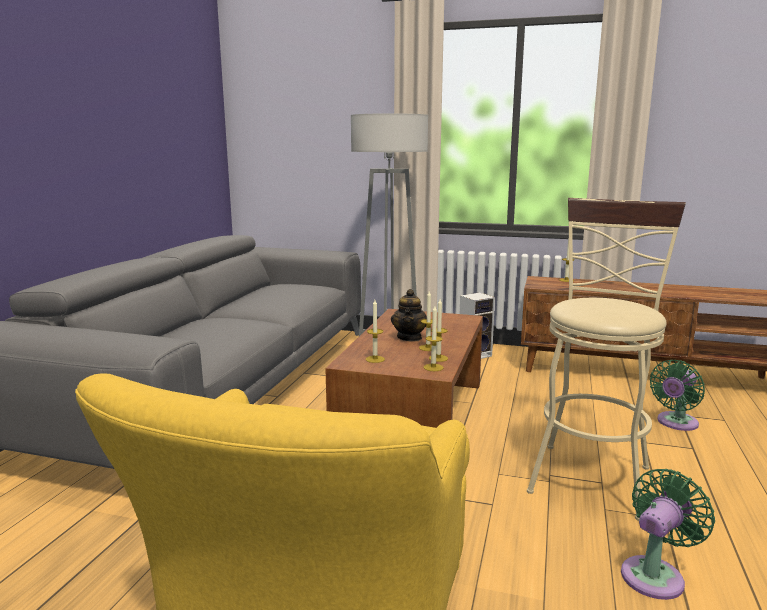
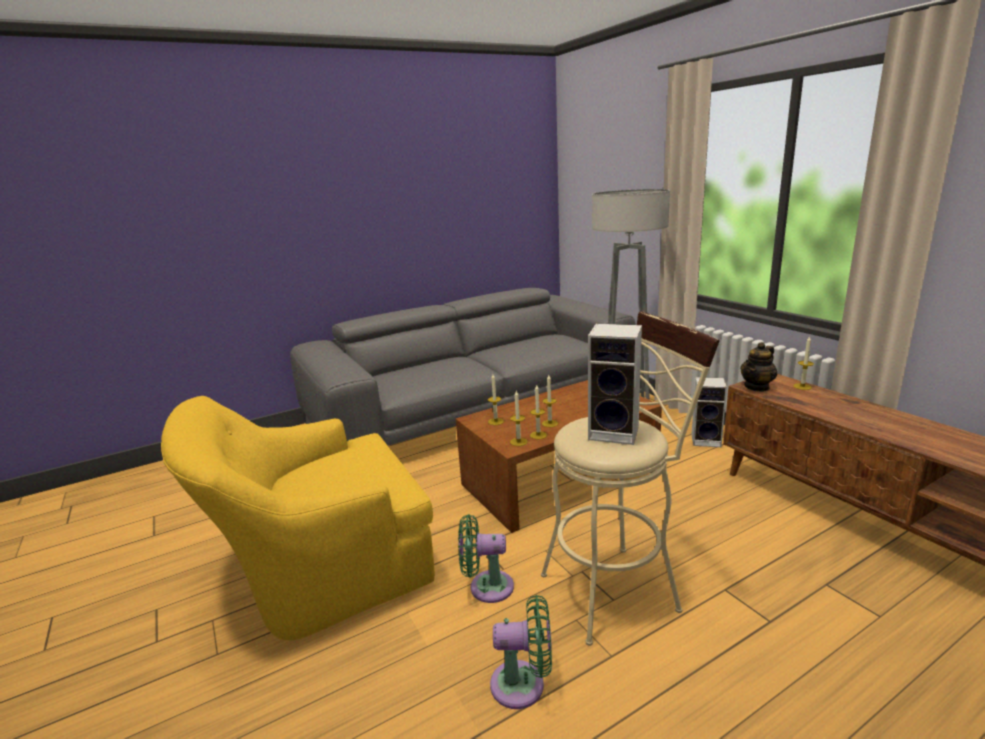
camera: 45 degrees right, 5 degrees up
(409, 337) = (555, 410): teapot -> teapot (757, 387)
(613, 304) = (616, 433): none -> speaker
(675, 423) = (802, 590): green fan -> green fan (486, 587)

